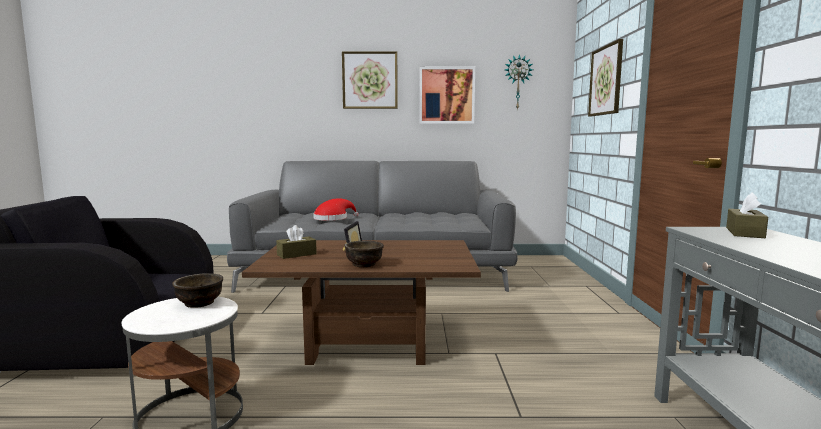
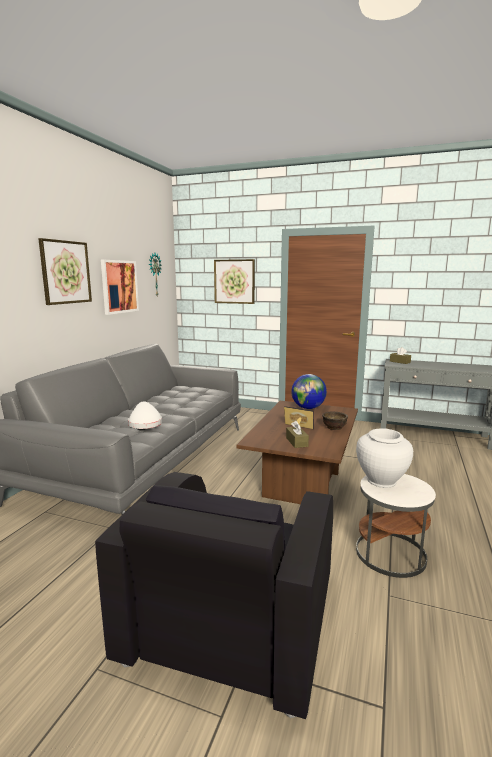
camera: 70 degrees left, 5 degrees up
(200, 303) = (381, 481): brown bowl -> white vase
(333, 219) = (145, 423): red hat -> white hat
(443, 251) = (308, 408): none -> globe

